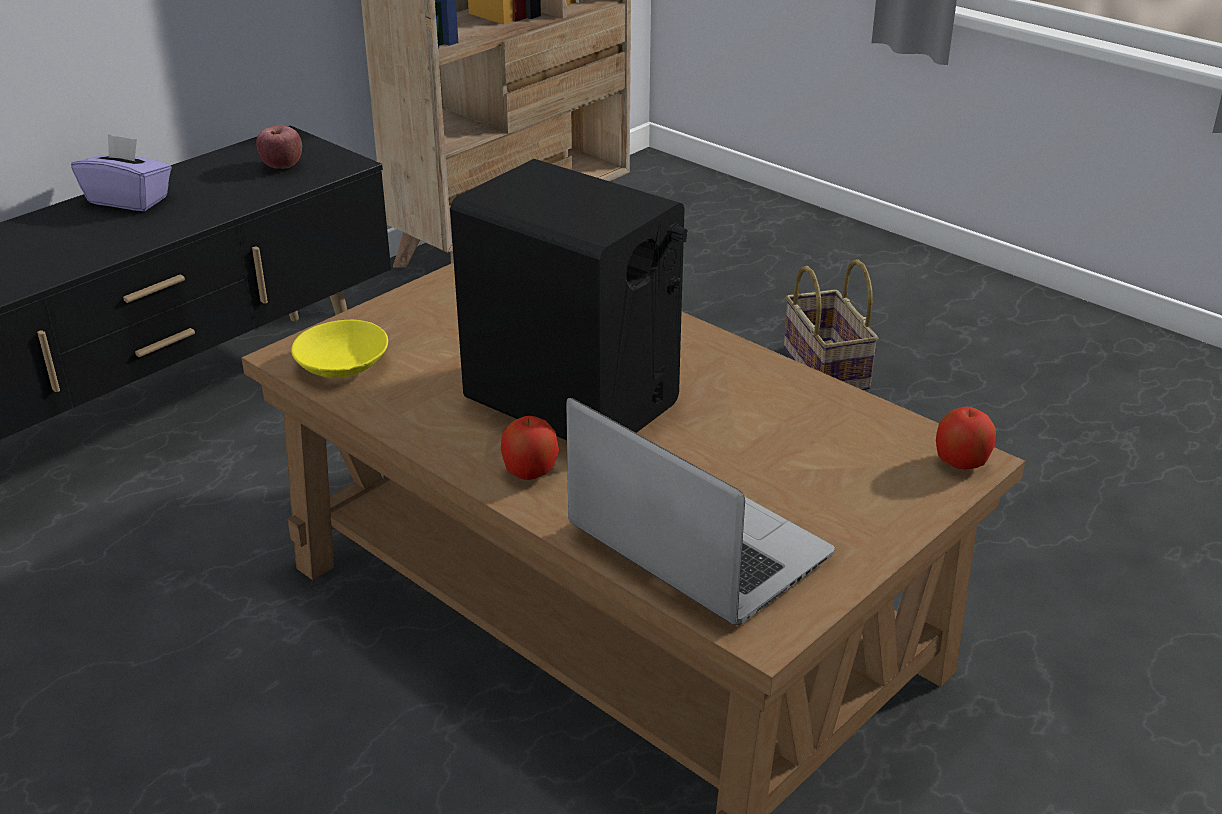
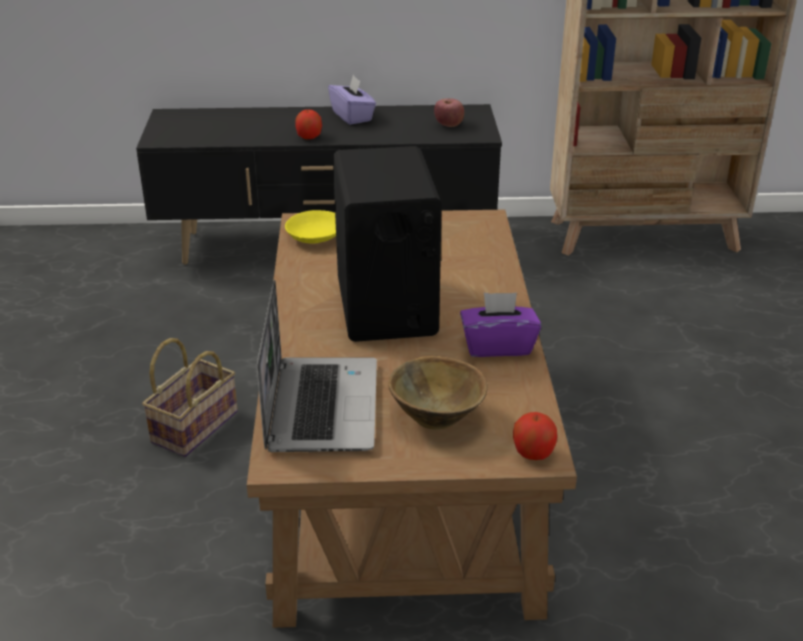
camera: 45 degrees right, 0 degrees up
(530, 472) = (308, 329): apple -> apple (309, 137)
(753, 380) = (497, 346): none -> purple tissue box
(822, 367) = (738, 403): basket -> basket (195, 425)
(824, 482) = (437, 417): none -> brown bowl

